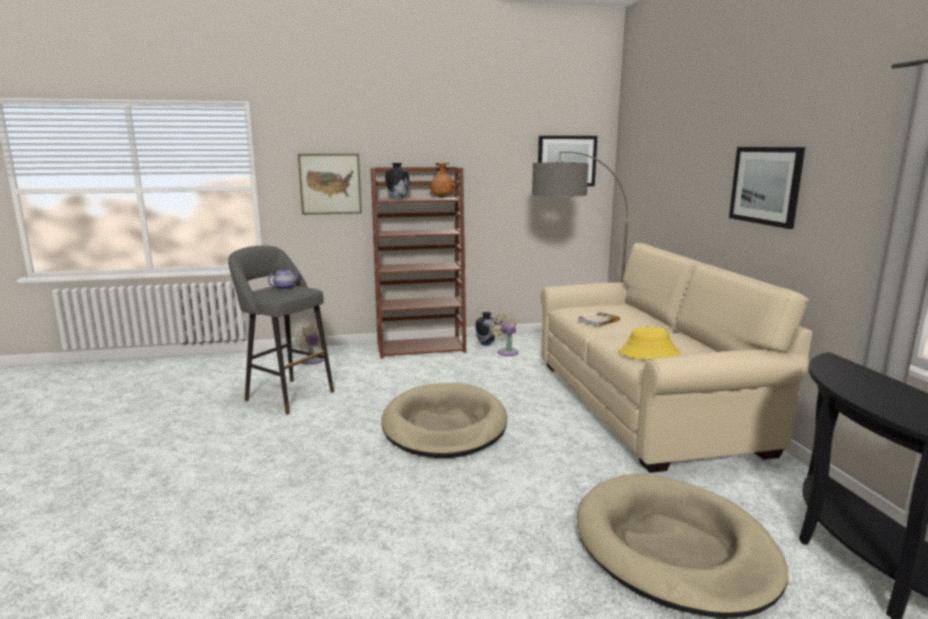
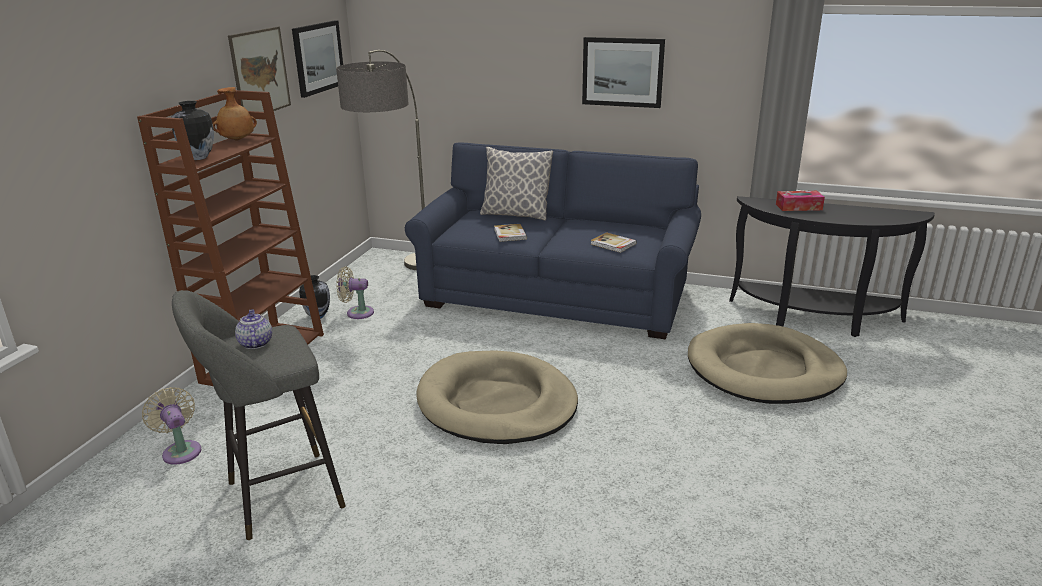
camera: 60 degrees left, 10 degrees up
(312, 361) = (181, 450): beige fan -> beige fan turned 135 degrees counterclockwise
(330, 184) = (83, 160): picture -> picture (260, 72)
(643, 314) = (515, 214): none -> pillow
(643, 404) = (556, 297): beige sofa -> blue sofa
(649, 353) = (613, 244): yellow hat -> book
(874, 383) = (798, 207): none -> tissue box

